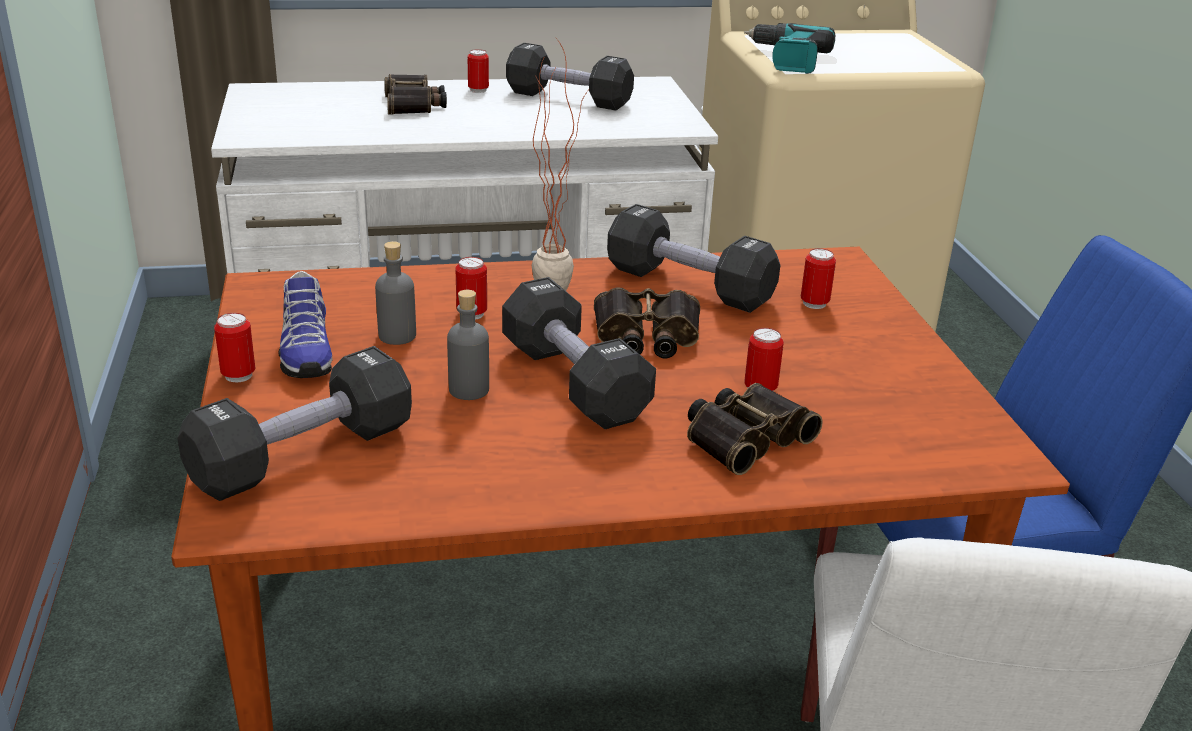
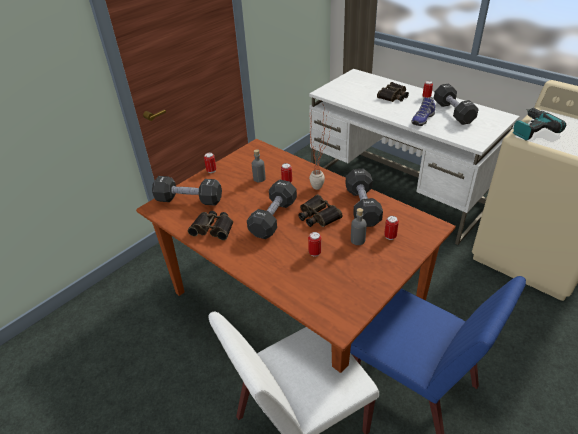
camera: 55 degrees right, 10 degrees up
(305, 353) = (233, 172): shoe -> shoe (422, 119)
(469, 390) = (247, 204): grey bottle -> grey bottle (357, 240)
(744, 437) = (282, 263): binoculars -> binoculars (213, 228)

